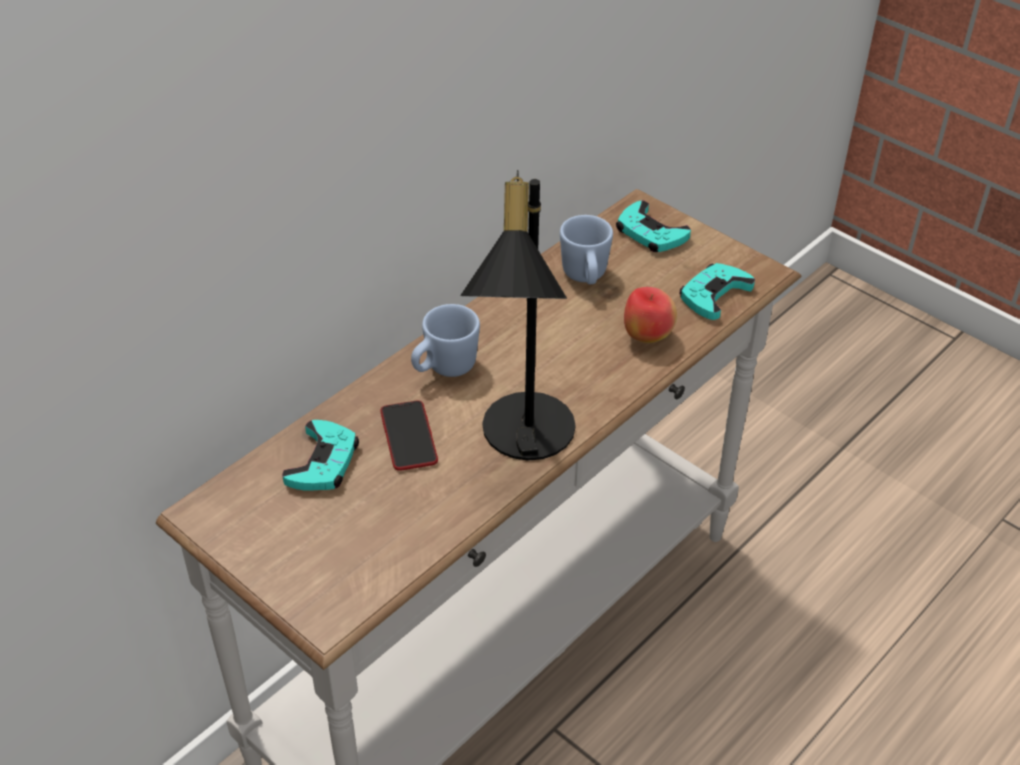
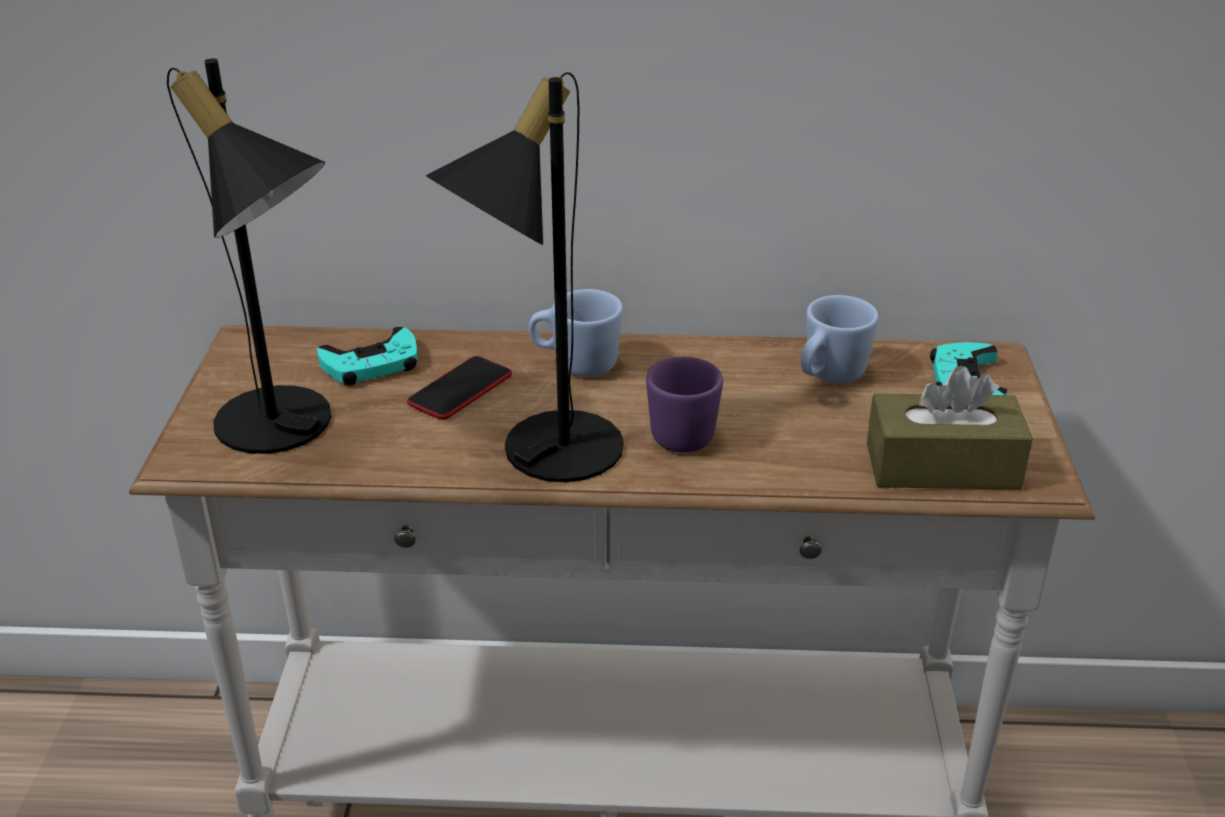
camera: 50 degrees right, 10 degrees down
(355, 547) = (285, 430): none -> black table lamp
(569, 369) = (679, 431): none -> purple mug
(646, 337) = (802, 454): apple -> none
(714, 295) = (942, 466): turquoise game controller -> brown tissue box

